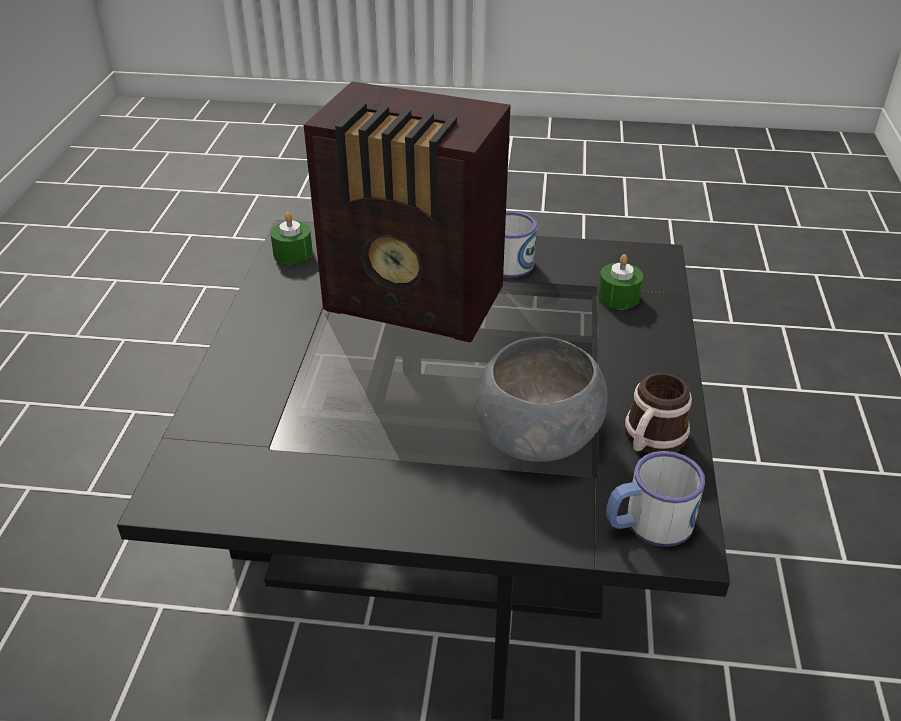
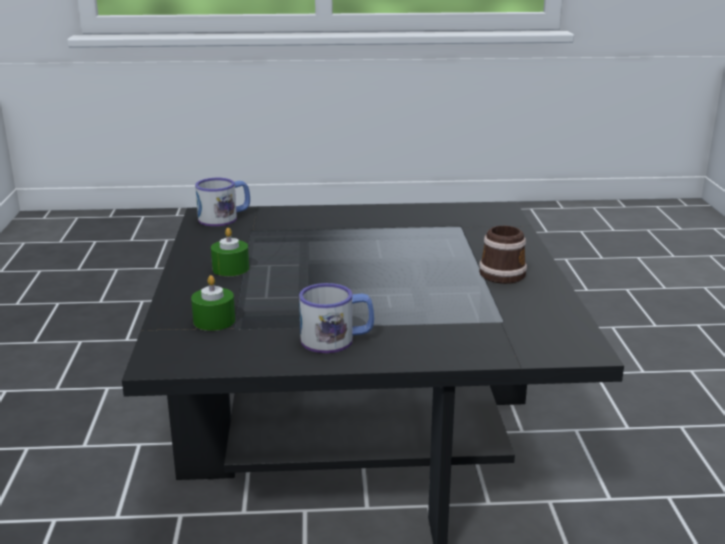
camera: 170 degrees right, 15 degrees down
(293, 253) = (562, 331): green candle -> green candle (230, 268)
(416, 302) = (408, 301): radio -> none
(534, 437) = (291, 240): grey bowl -> none
(651, 441) = (212, 244): mug -> mug (504, 272)

